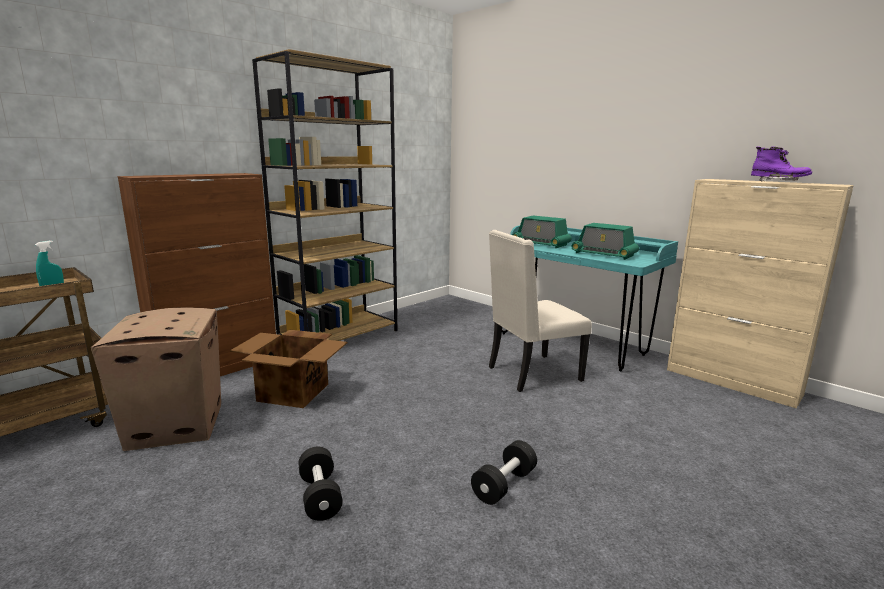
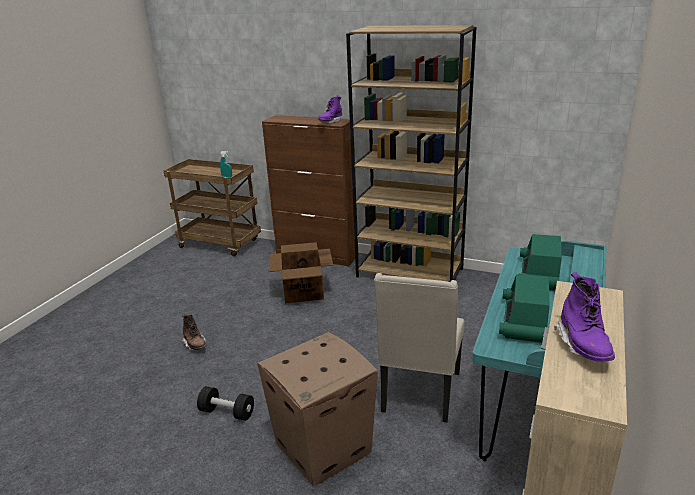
camera: 70 degrees right, 10 degrees up
(177, 425) = (244, 274): cardboard box -> cardboard box (324, 447)
(232, 174) = (330, 122): none -> purple boot
(320, 496) = (195, 345): black dumbbell -> brown boot
(532, 374) = (419, 393): beige chair -> beige chair turned 120 degrees counterclockwise

